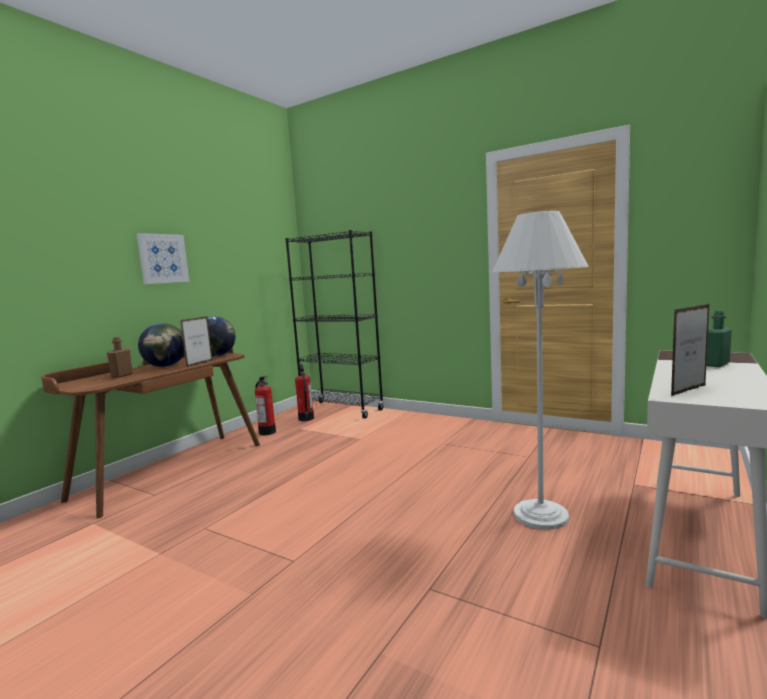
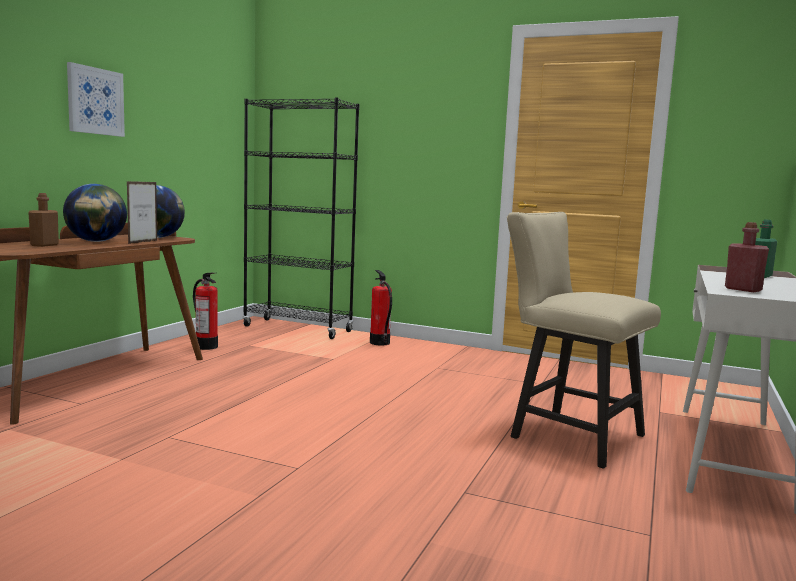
camera: 10 degrees left, 0 degrees up
(306, 418) = (253, 335): fire extinguisher -> fire extinguisher (379, 343)
(540, 515) = (567, 434): white floor lamp -> beige chair
(688, 390) = (743, 289): picture frame -> red bottle

